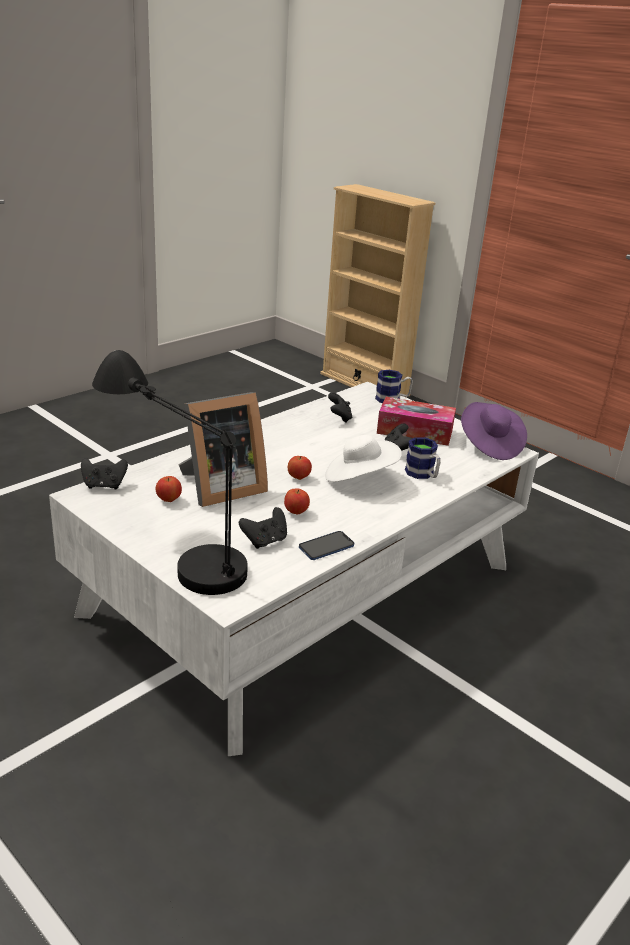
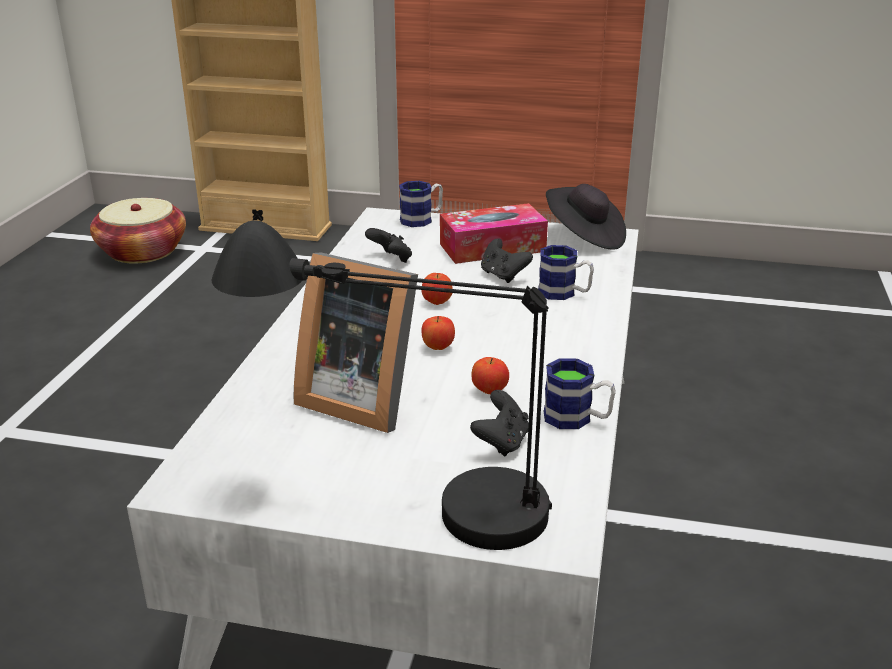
camera: 30 degrees left, 0 degrees up
(104, 485) = (197, 458): black game controller -> none
(169, 500) = (314, 441): apple -> apple (437, 302)
(220, 488) = (360, 398): picture frame -> picture frame turned 90 degrees clockwise
(274, 377) = (142, 252): none -> basket
(326, 547) = (577, 418): phone -> mug
(359, 478) = (505, 322): white hat -> none
(489, 445) = (584, 237): purple hat -> black hat

